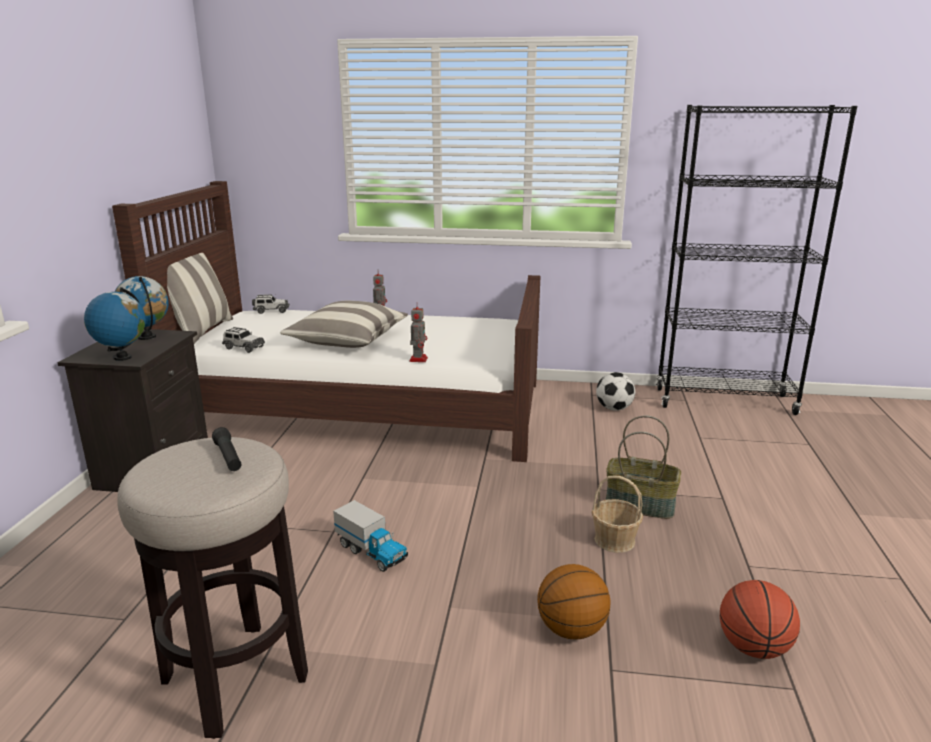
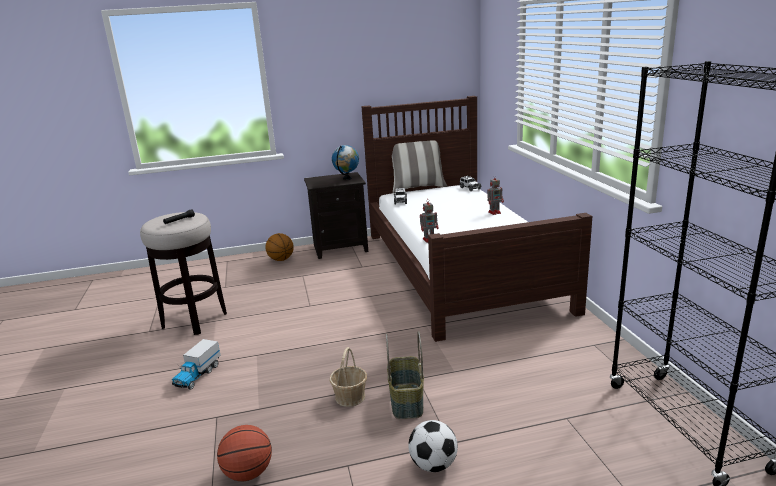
camera: 70 degrees right, 0 degrees up
(122, 357) = (316, 183): globe -> none
(347, 340) = (441, 216): pillow -> none
(372, 552) = (295, 321): toy truck -> toy truck (197, 375)
(571, 629) = (248, 397): basketball -> basketball (281, 259)
(614, 408) = (577, 361): football -> football (433, 465)

